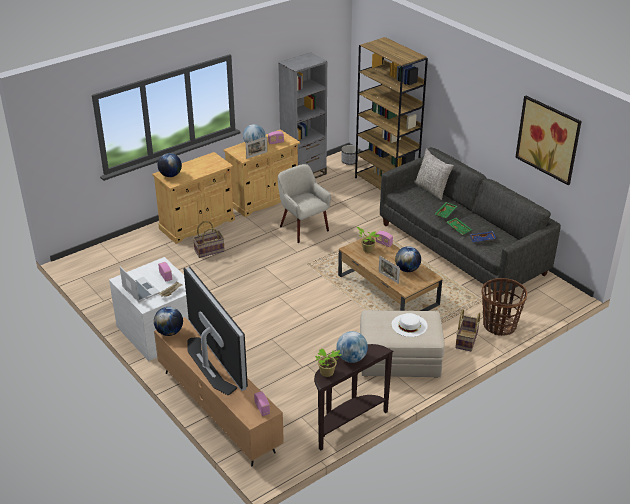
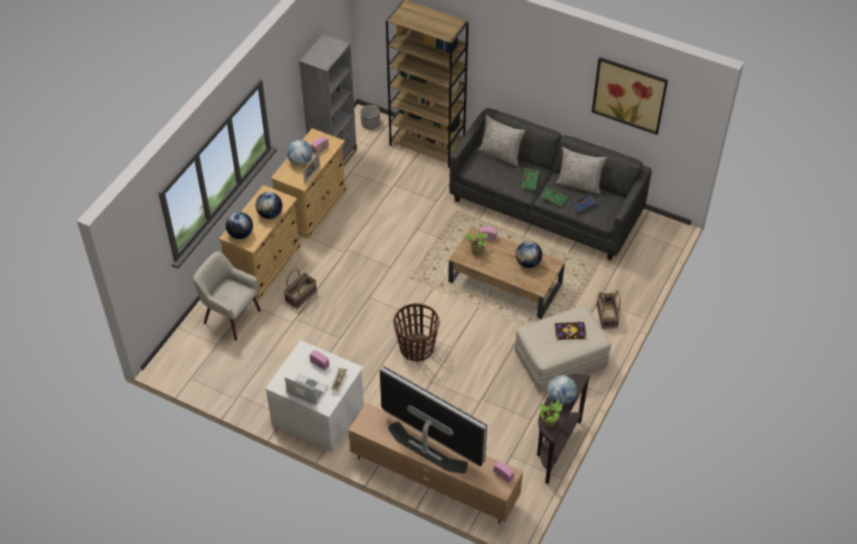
camera: 25 degrees left, 15 degrees up
(169, 332) = (364, 426): globe -> globe (270, 214)
(303, 228) = (378, 233): beige armchair -> beige armchair (231, 317)
(388, 277) = (516, 279): picture frame -> none
(409, 325) = (570, 331): white hat -> book
(489, 225) = (579, 184): none -> grey pillow
(499, 325) = (626, 288): basket -> basket (416, 348)

